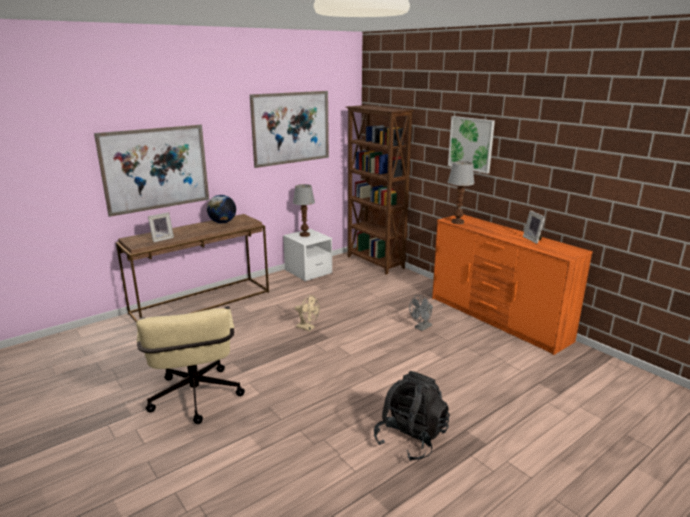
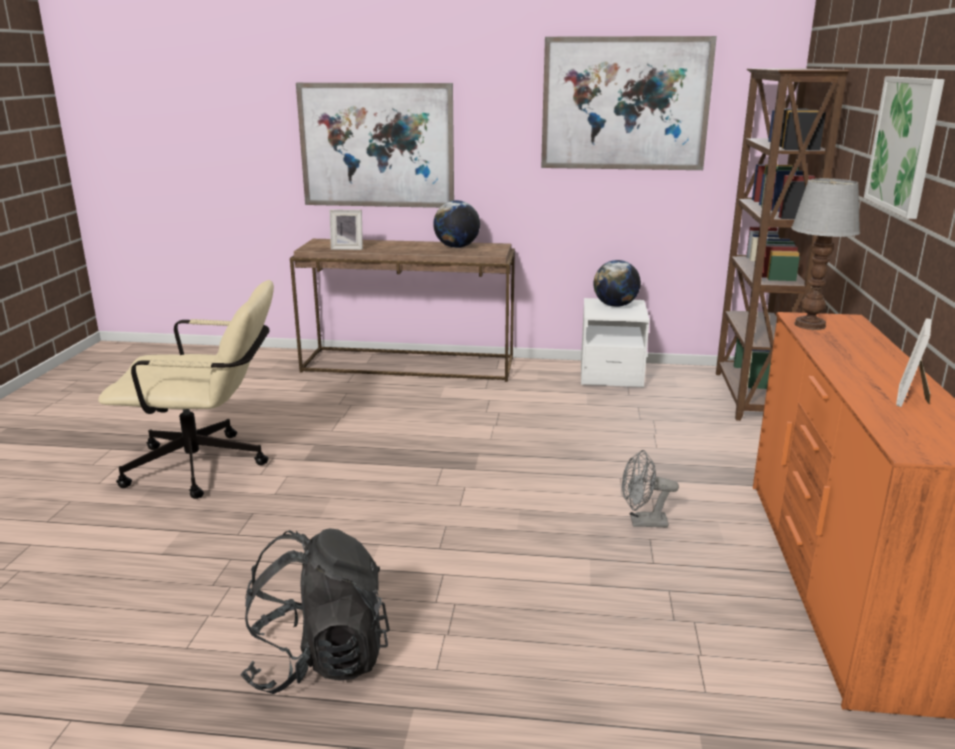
camera: 45 degrees right, 0 degrees up
(196, 400) = (208, 466): beige office chair -> beige office chair turned 120 degrees counterclockwise
(305, 235) = (615, 305): table lamp -> globe
(308, 328) = (471, 445): beige fan -> none

